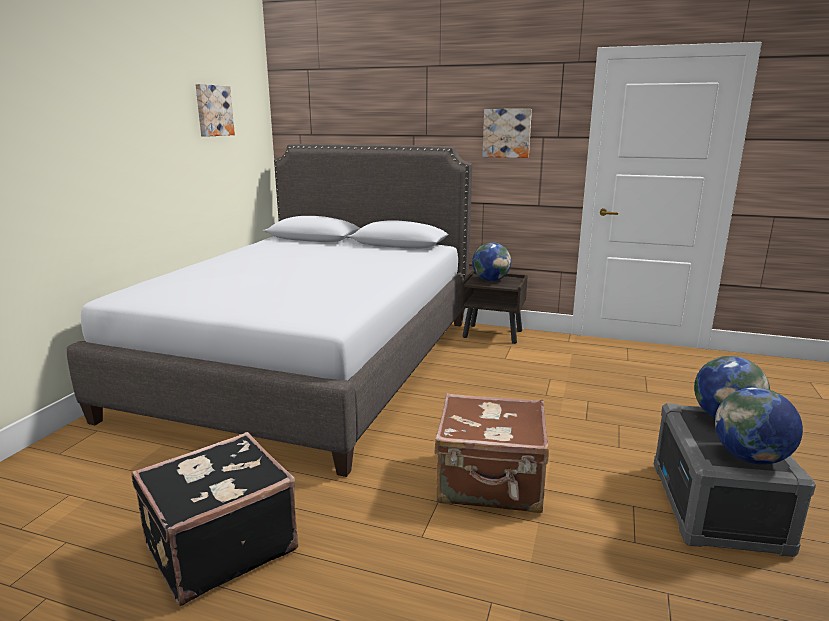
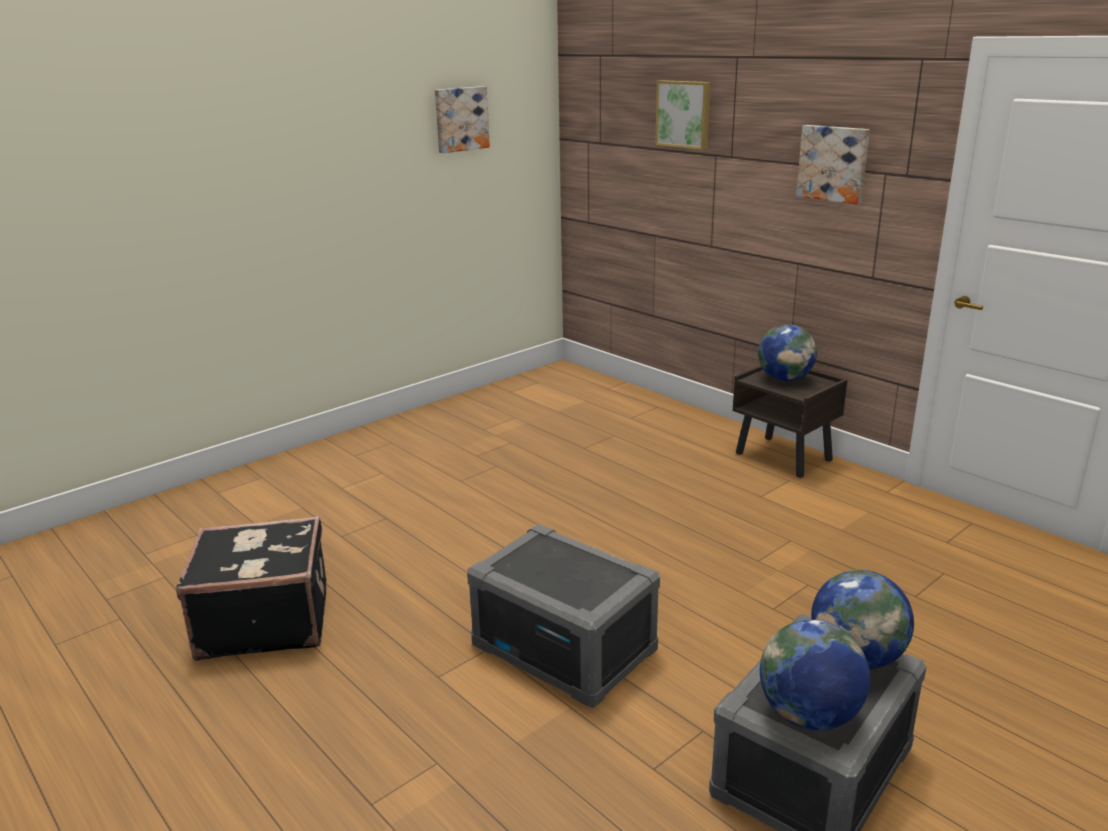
camera: 30 degrees right, 5 degrees up
(310, 364) = (515, 449): grey bed -> none
(386, 108) = (684, 114): none -> picture
(490, 484) = (565, 648): brown suitcase -> grey storage box

